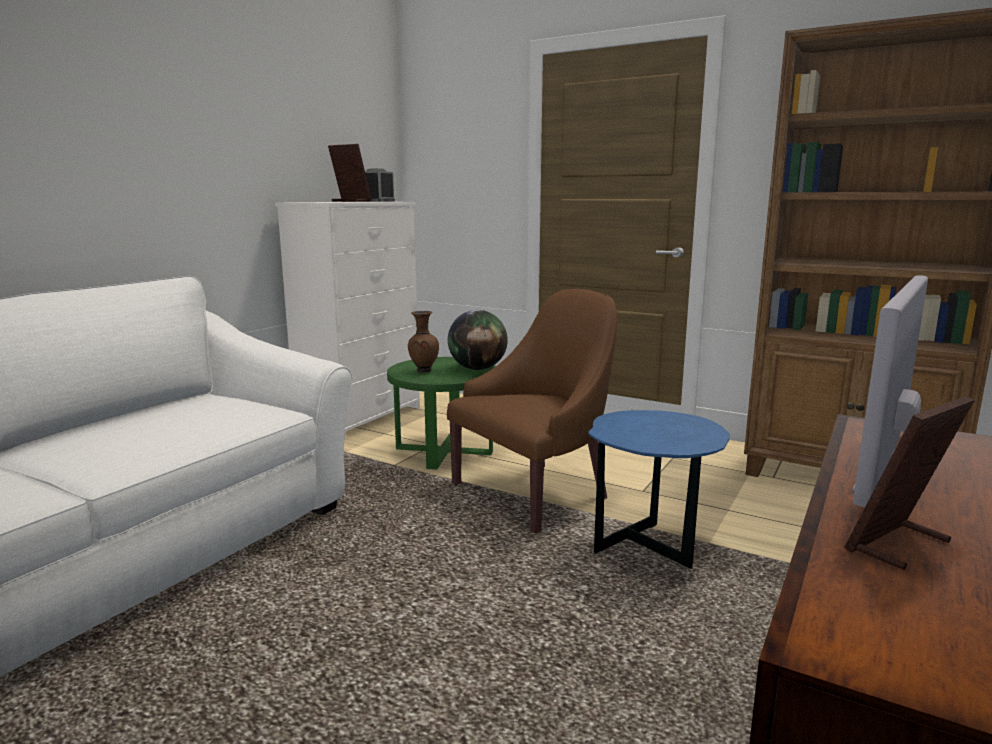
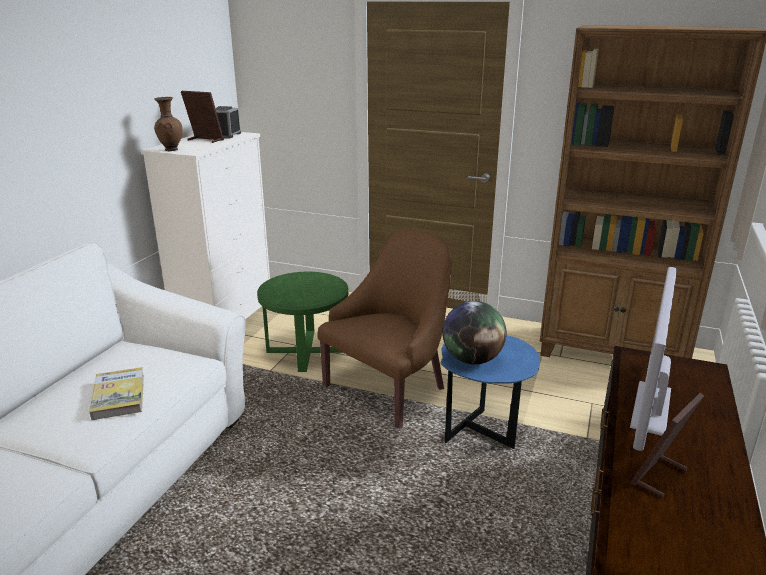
camera: 10 degrees left, 10 degrees up
(168, 432) = (119, 396): none -> book
(423, 371) = (288, 292): brown vase -> brown vase (171, 150)
(477, 368) = (332, 286): globe -> globe (472, 359)

